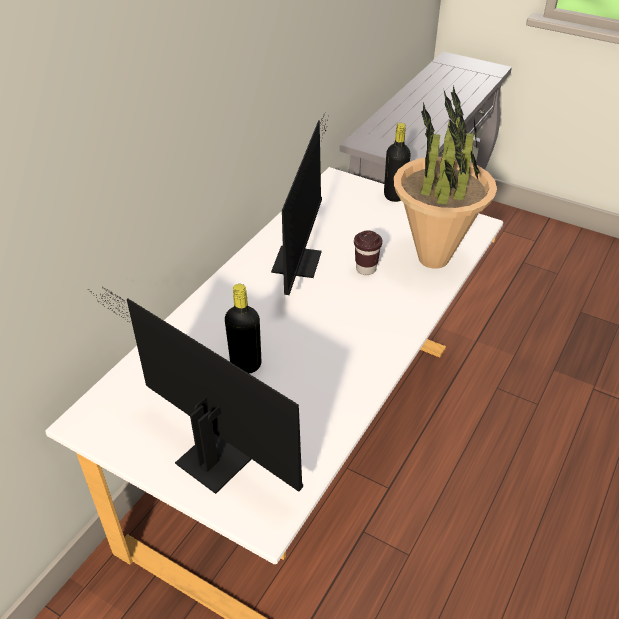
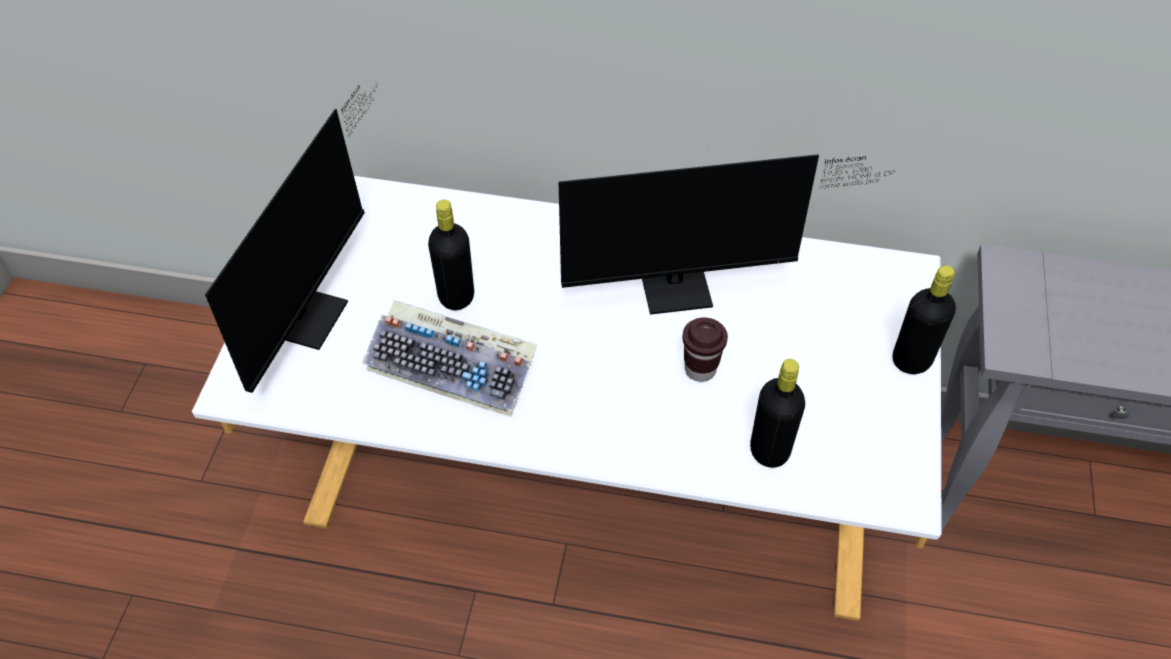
camera: 70 degrees right, 10 degrees up
(309, 379) = (454, 366): none -> keyboard
(434, 259) = (769, 450): potted plant -> black bottle

